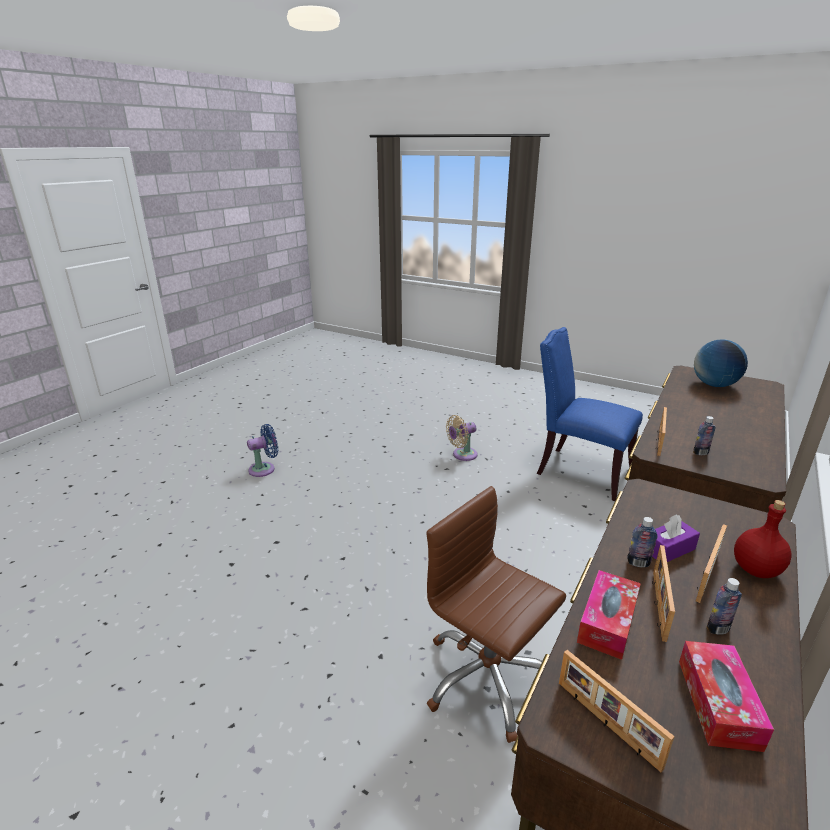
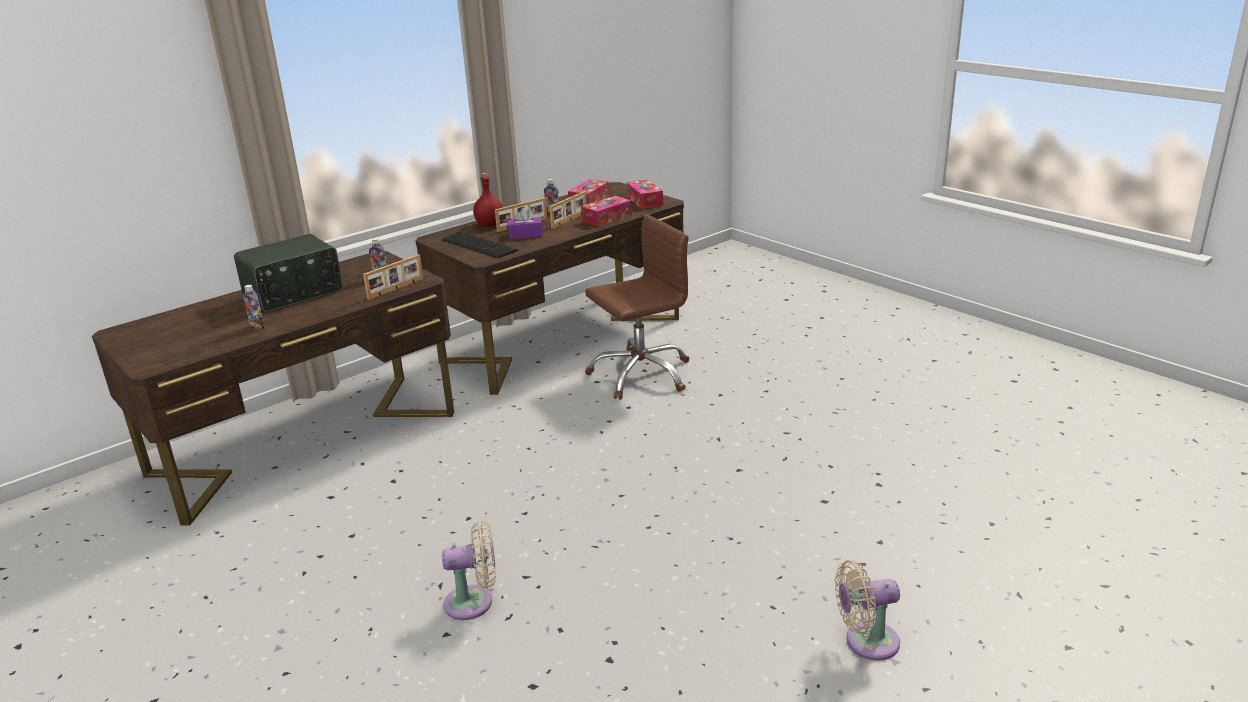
camera: 160 degrees left, 0 degrees up
(264, 469) = (866, 642): blue fan -> beige fan
(487, 678) = (640, 374): brown office chair -> brown office chair turned 90 degrees counterclockwise
(580, 471) = (324, 532): blue chair -> none
(606, 724) = (644, 201): picture frame -> tissue box
(638, 563) = (555, 232): bottle -> bottle (257, 327)
(692, 518) = (480, 244): none -> keyboard
(714, 385) = (180, 339): globe -> none
(731, 426) = (294, 293): none -> radio

